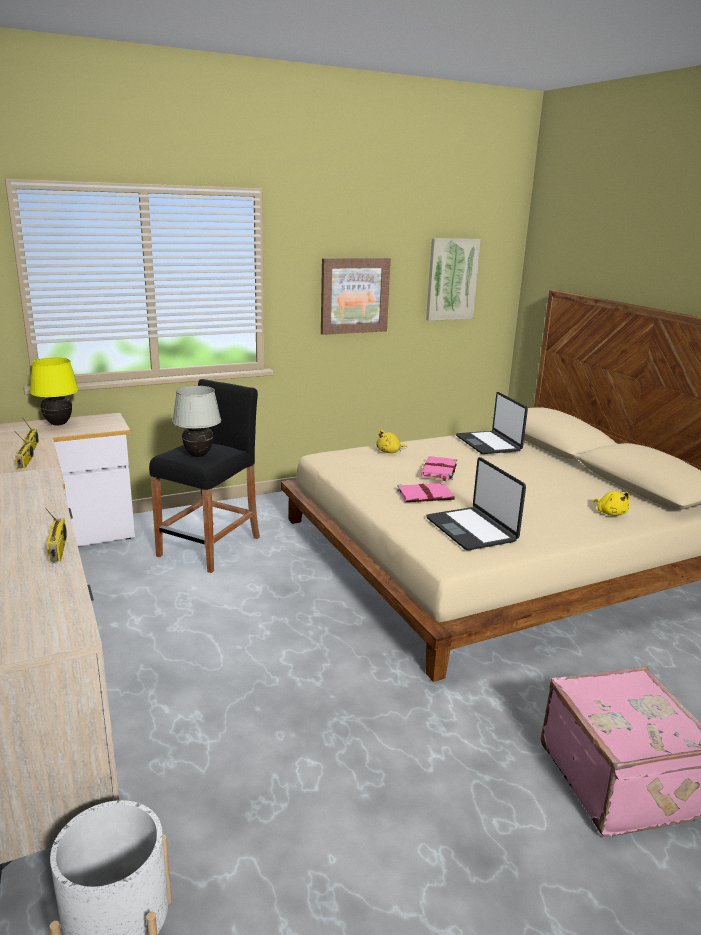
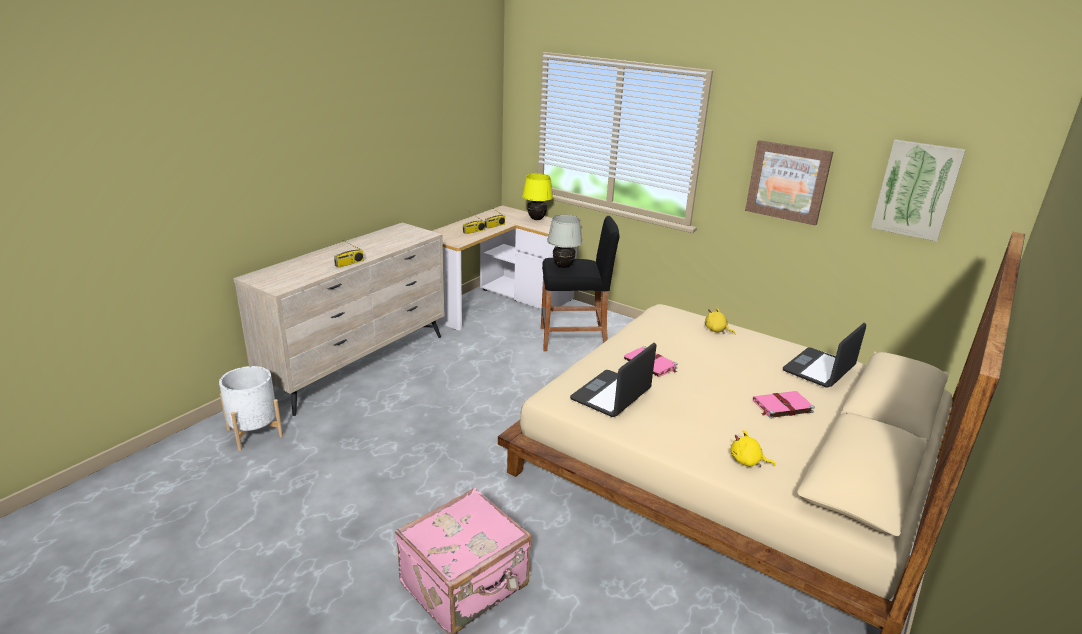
camera: 60 degrees right, 5 degrees up
(439, 470) = (707, 358): pink book -> pink book (781, 406)
(610, 513) = (747, 461): yellow plush toy -> yellow plush toy turned 75 degrees clockwise

